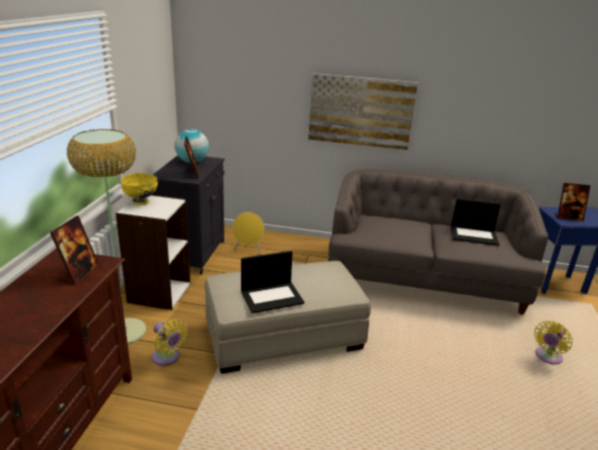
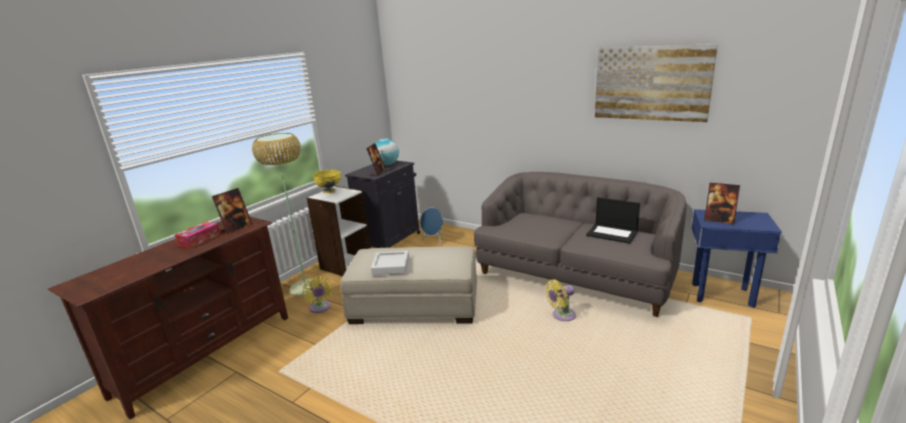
camera: 25 degrees right, 5 degrees down
(36, 298) = (199, 239): none -> tissue box
(248, 251) = (434, 241): yellow speaker -> blue speaker
(272, 297) = (391, 266): laptop -> grey tray
(360, 111) = (523, 119): picture -> picture (651, 83)
(547, 357) = (652, 357): yellow fan -> yellow fan (561, 315)

